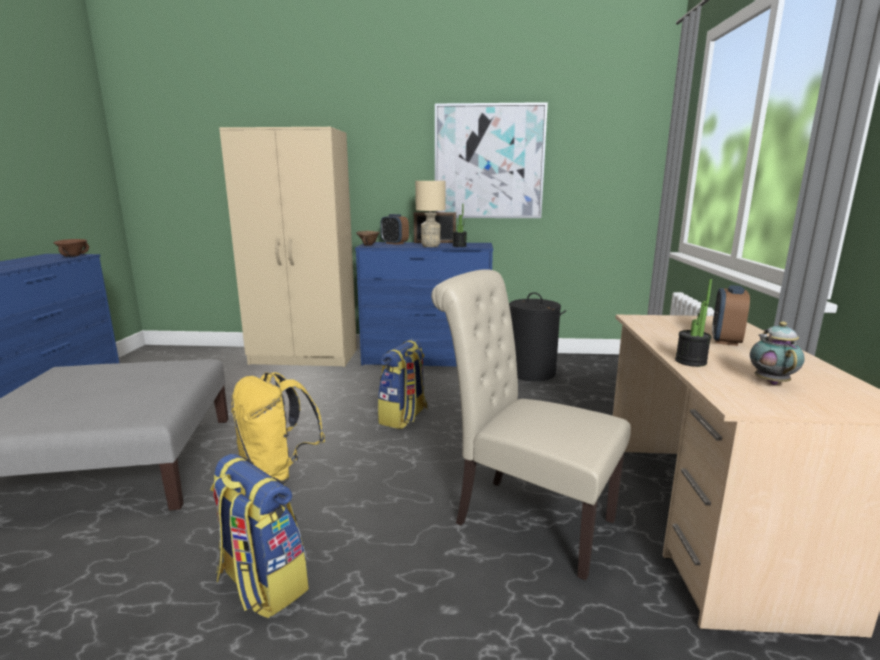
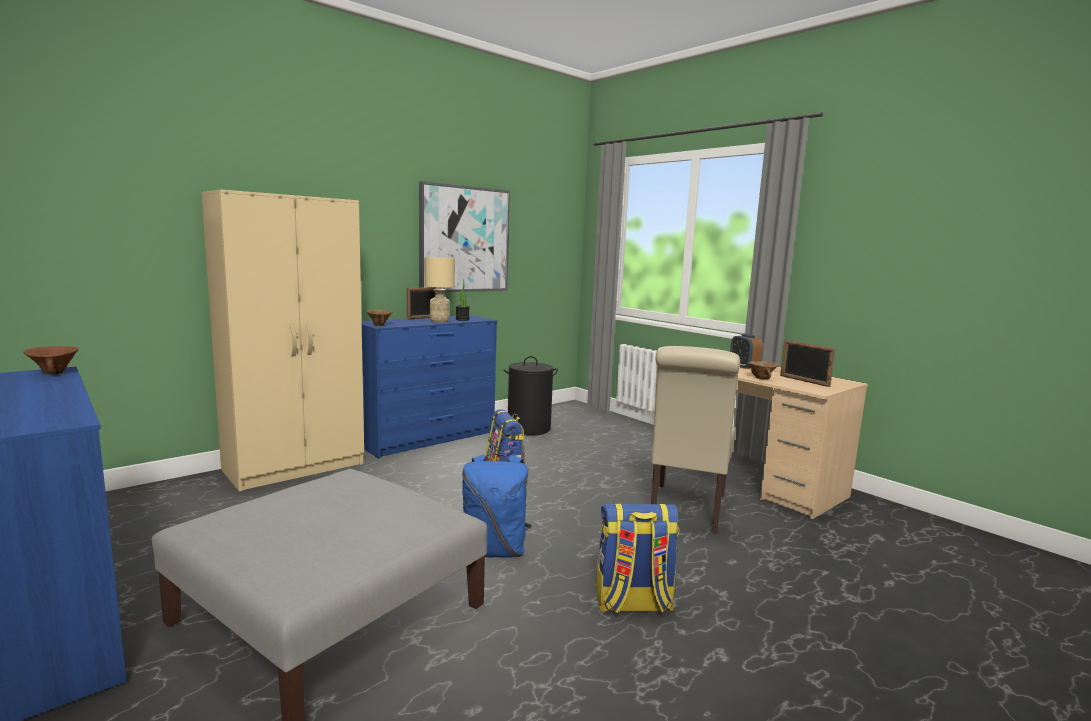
camera: 45 degrees left, 5 degrees down
(278, 470) = (494, 551): yellow backpack -> blue backpack
(394, 243) = (393, 321): alarm clock -> none
(525, 518) = (686, 510): beige chair -> beige chair turned 60 degrees counterclockwise
(690, 361) = (761, 378): potted plant -> brown bowl
(770, 382) = (804, 381): teapot -> picture frame

